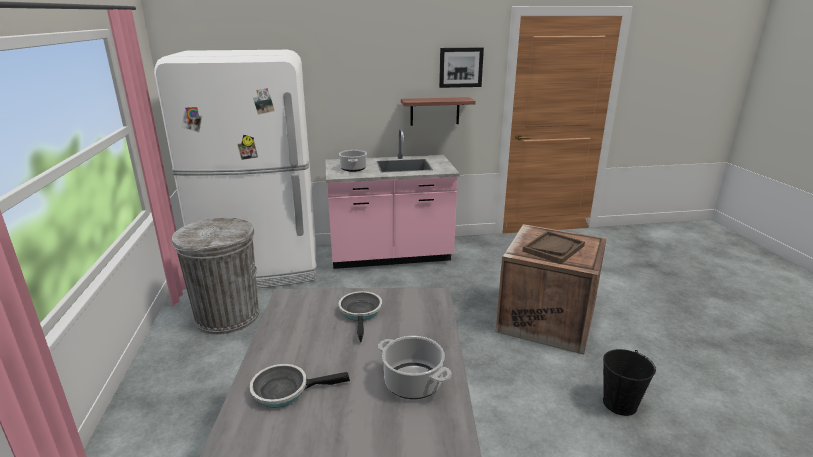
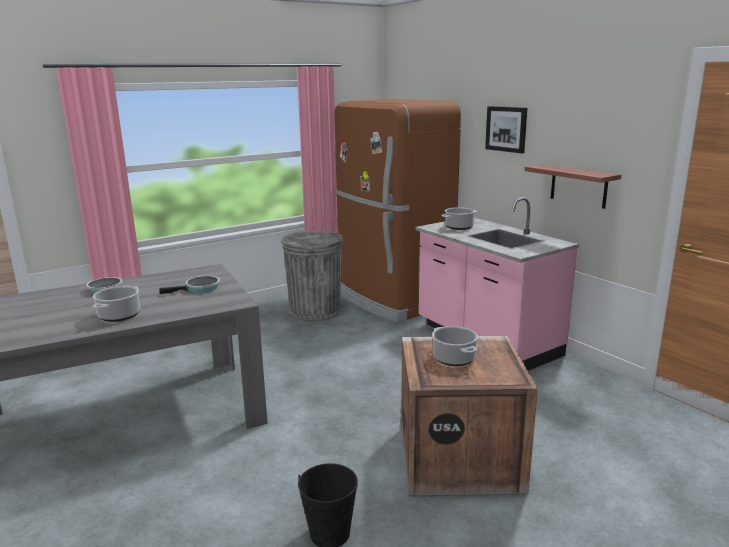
camera: 65 degrees right, 5 degrees down
(260, 268) = (391, 299): white fridge -> brown fridge
(460, 67) = (614, 133): picture -> picture (506, 129)
(553, 248) = (454, 359): brown tray -> cooking pot

